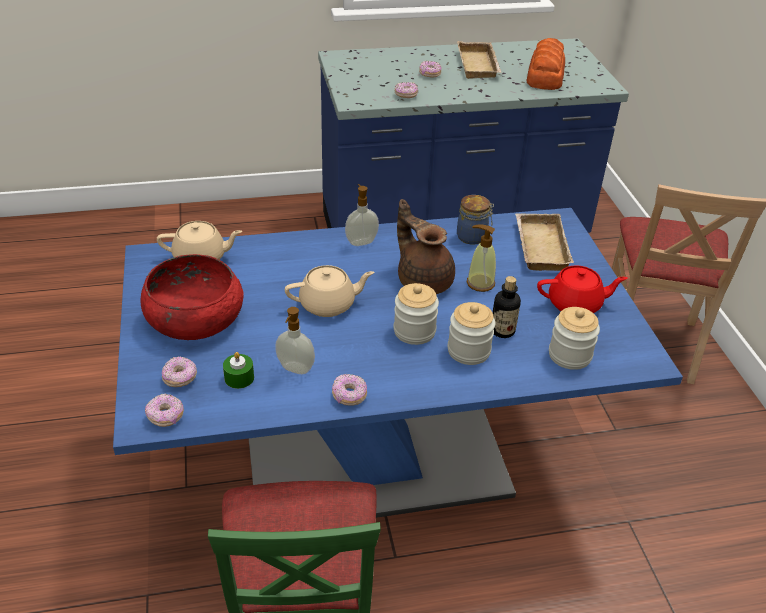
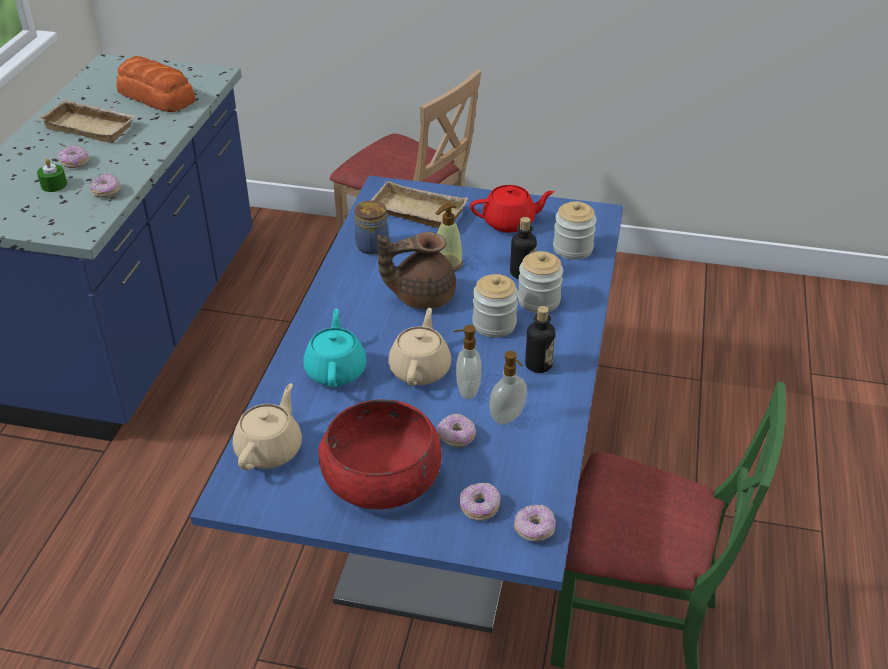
camera: 65 degrees left, 0 degrees up
(239, 378) = (501, 461): green candle -> green candle (54, 185)
(302, 263) = (336, 370): none -> turquoise teapot
(349, 396) = (563, 390): donut -> donut (456, 437)
(361, 242) = (328, 319): soap dispenser -> soap dispenser (467, 390)
(375, 372) = (538, 365): none -> bottle
(575, 304) = (510, 222): red teapot -> red teapot turned 60 degrees clockwise

